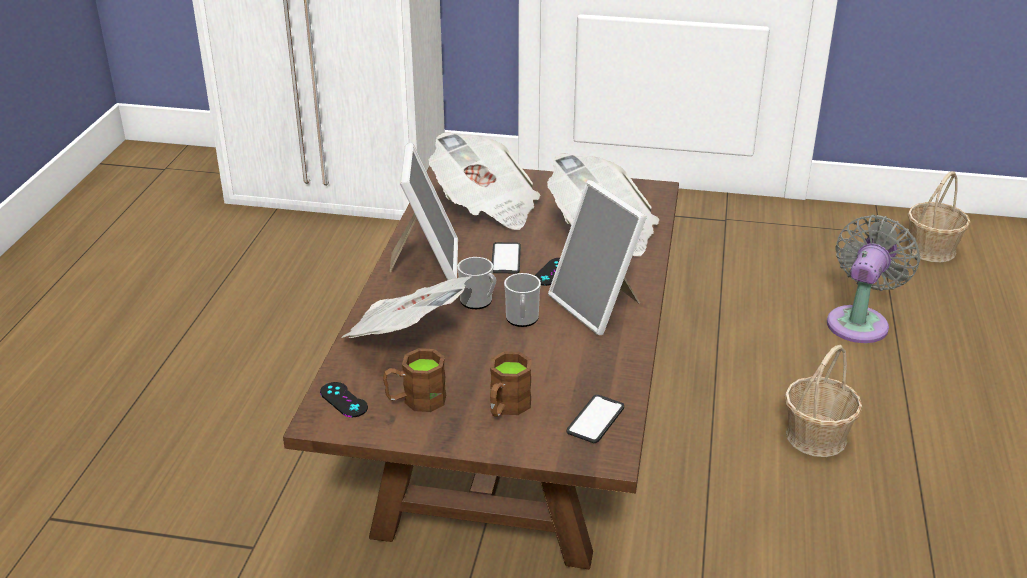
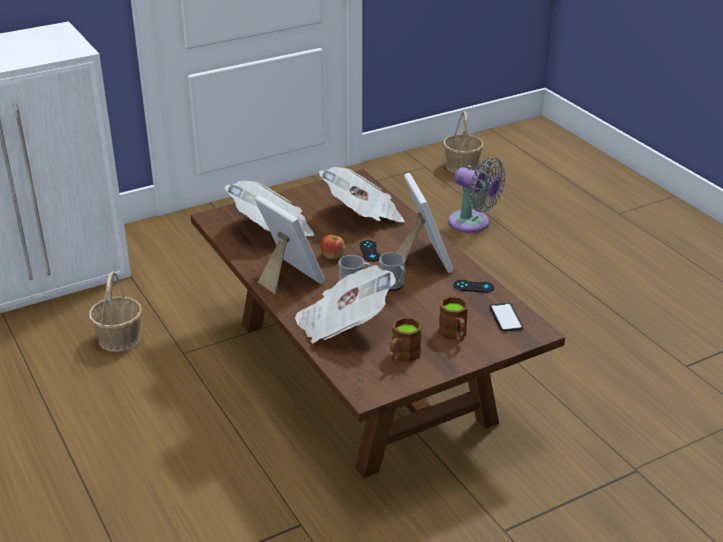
camera: 40 degrees left, 0 degrees up
(343, 400) = (362, 377): black game controller -> black game controller (473, 286)
(506, 259) = (332, 255): phone -> apple
(598, 306) = (422, 259): picture frame -> picture frame turned 120 degrees counterclockwise
(816, 437) = (523, 296): basket -> basket (120, 338)
(859, 321) = (473, 223): grey fan -> grey fan turned 135 degrees clockwise

